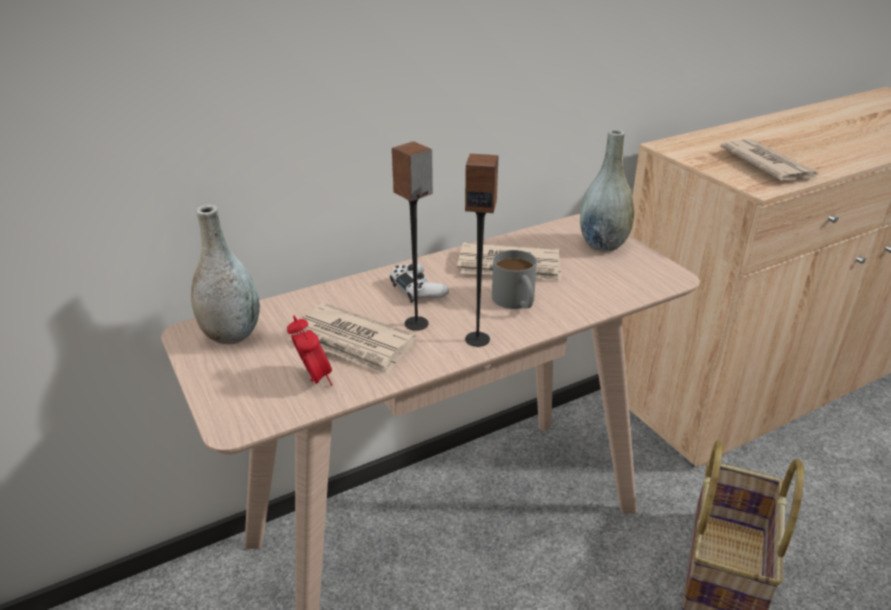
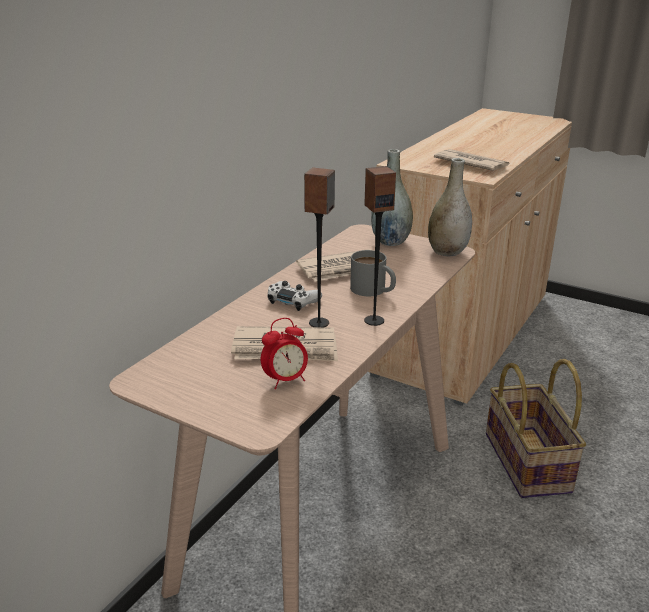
camera: 30 degrees left, 5 degrees down
(232, 335) = (178, 371): grey vase -> grey vase (447, 252)
(313, 379) = (285, 380): alarm clock -> alarm clock turned 120 degrees clockwise

